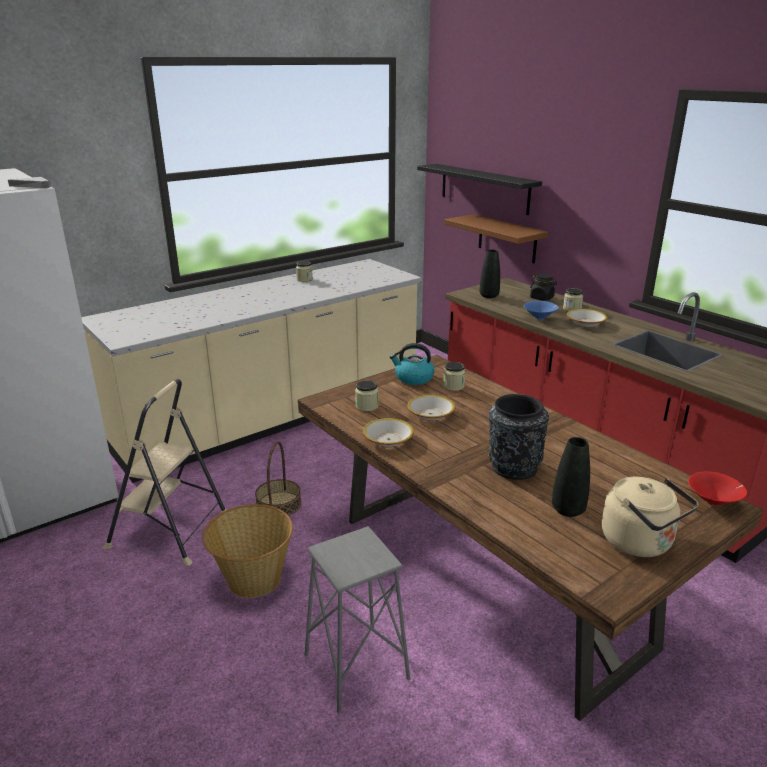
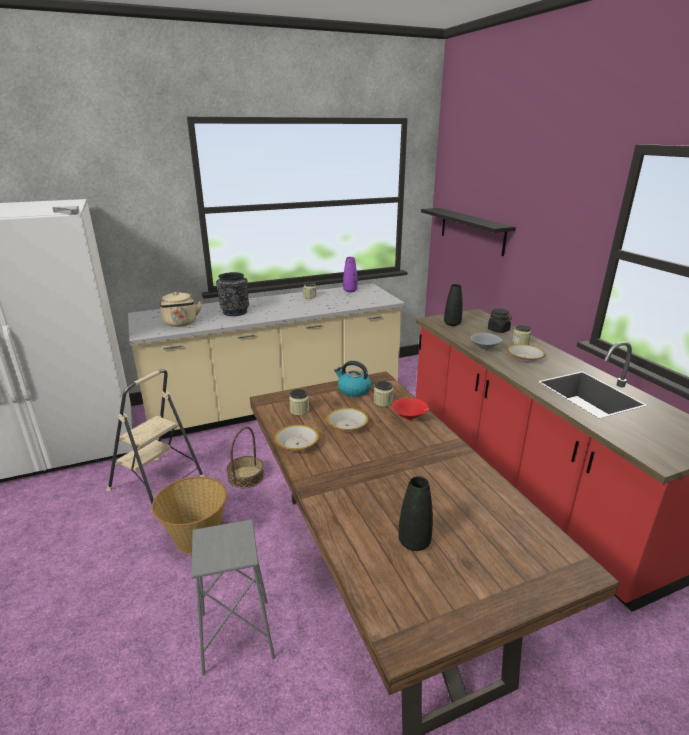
camera: 15 degrees right, 0 degrees up
(348, 269) = (350, 290): none -> purple vase
(507, 238) = (486, 275): brown shelf -> none
(513, 467) = (388, 488): black vase -> black vase (234, 312)
(540, 318) = (485, 349): blue bowl -> grey bowl
(640, 543) = (465, 594): beige kettle -> beige kettle (181, 323)
(714, 502) = (568, 563): red bowl -> red bowl (410, 418)

